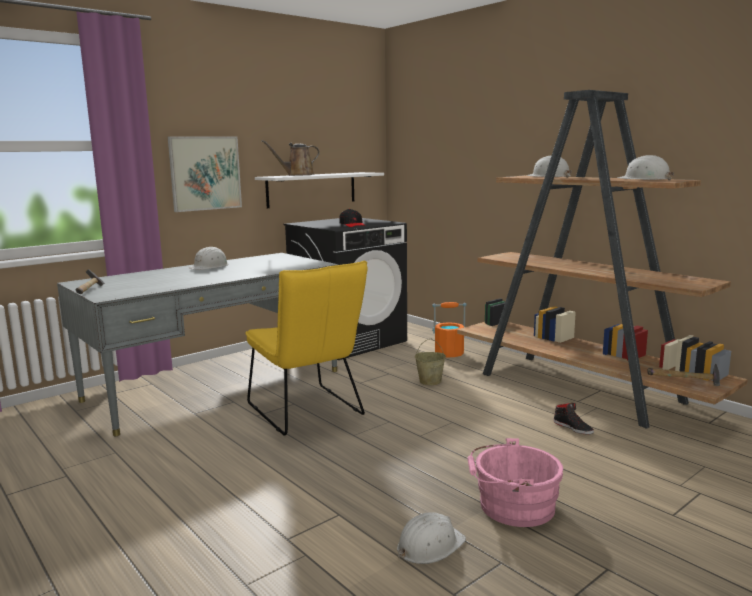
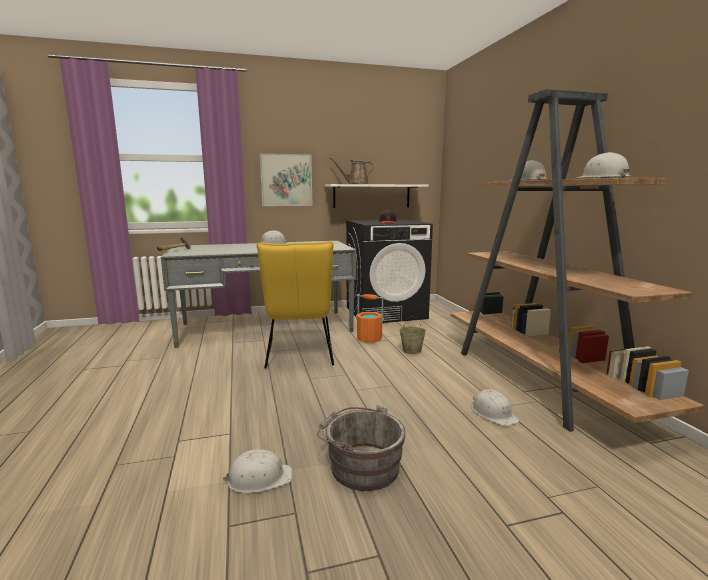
camera: 25 degrees right, 0 degrees up
(449, 354) = (451, 333): orange bucket -> orange bucket (369, 339)
(512, 506) = (361, 466): pink bucket -> grey bucket
(573, 427) = (493, 413): black shoe -> white hard hat
(684, 382) = (618, 392): hammer -> none

